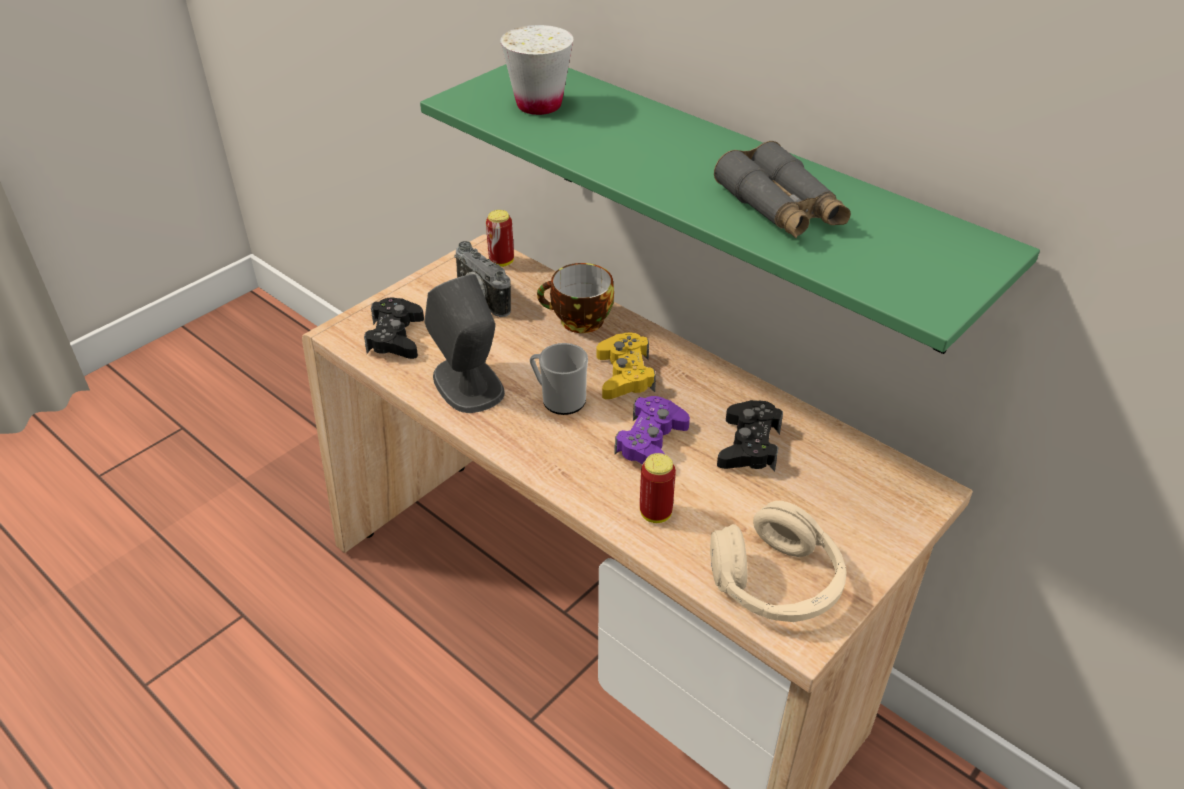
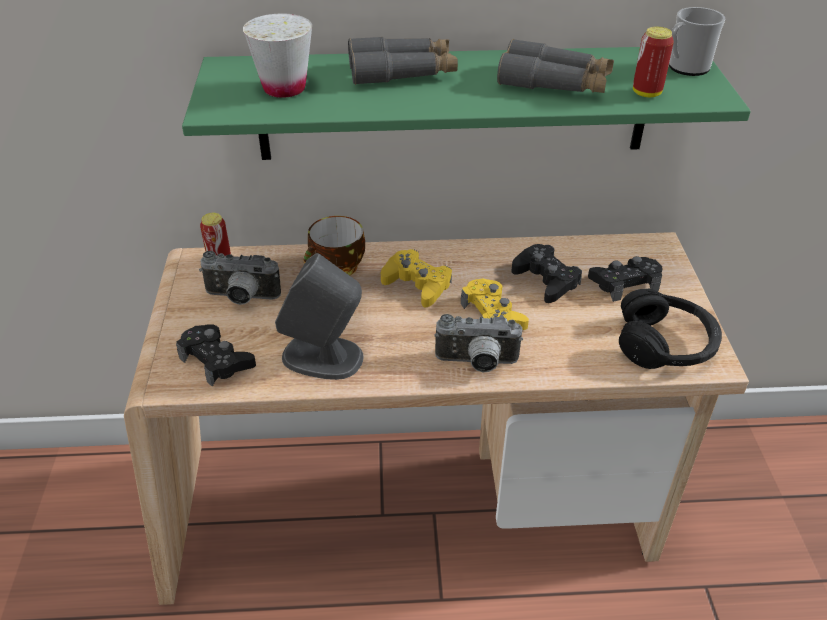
camera: 45 degrees left, 0 degrees up
(559, 399) = (399, 326): mug -> mug (685, 68)
(575, 472) = (477, 363): none -> camera
(651, 442) = (493, 314): purple game controller -> yellow game controller
(655, 513) = (555, 353): can -> can (646, 93)
(658, 134) = (402, 72): none -> grey binoculars
(776, 582) = (665, 344): beige headphones -> black headphones
(826, 500) = (624, 283): none -> black game controller

